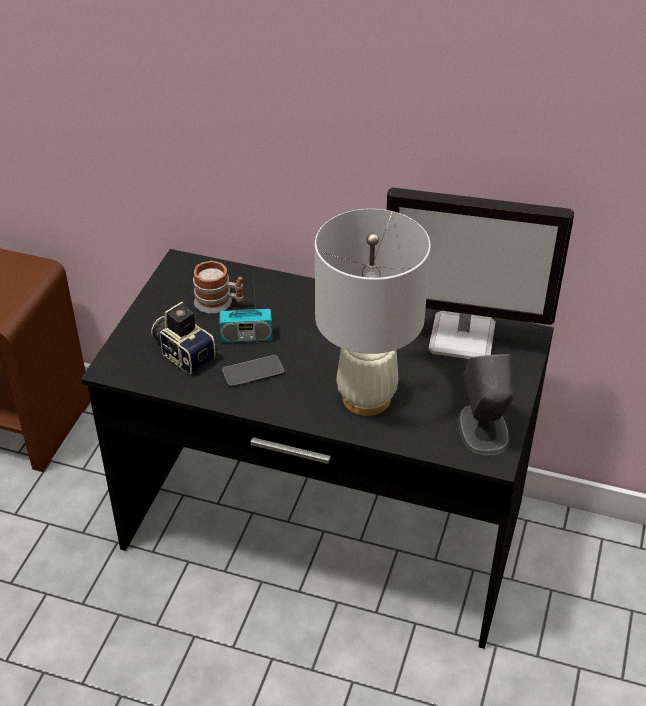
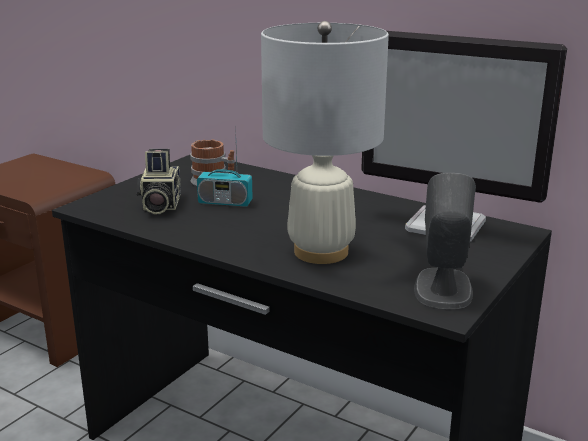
camera: 15 degrees right, 20 degrees down
(184, 353) = (159, 205): camera -> camera turned 150 degrees counterclockwise
(253, 372) = (215, 223): phone -> none

